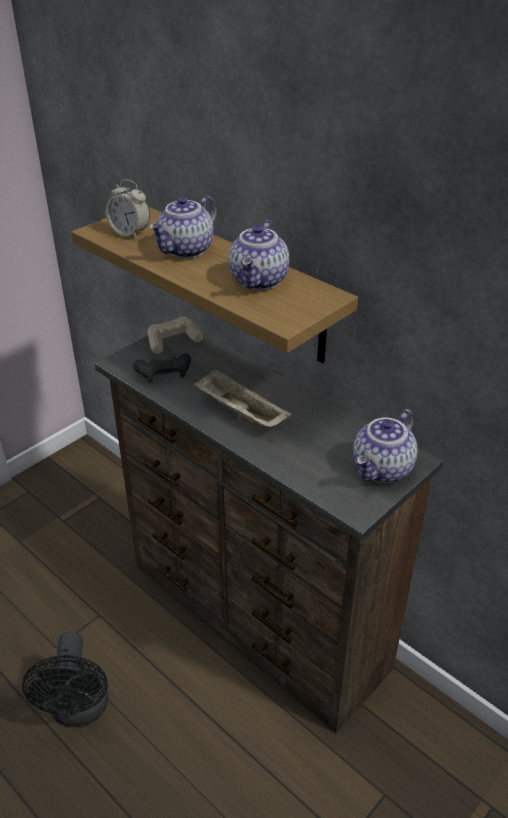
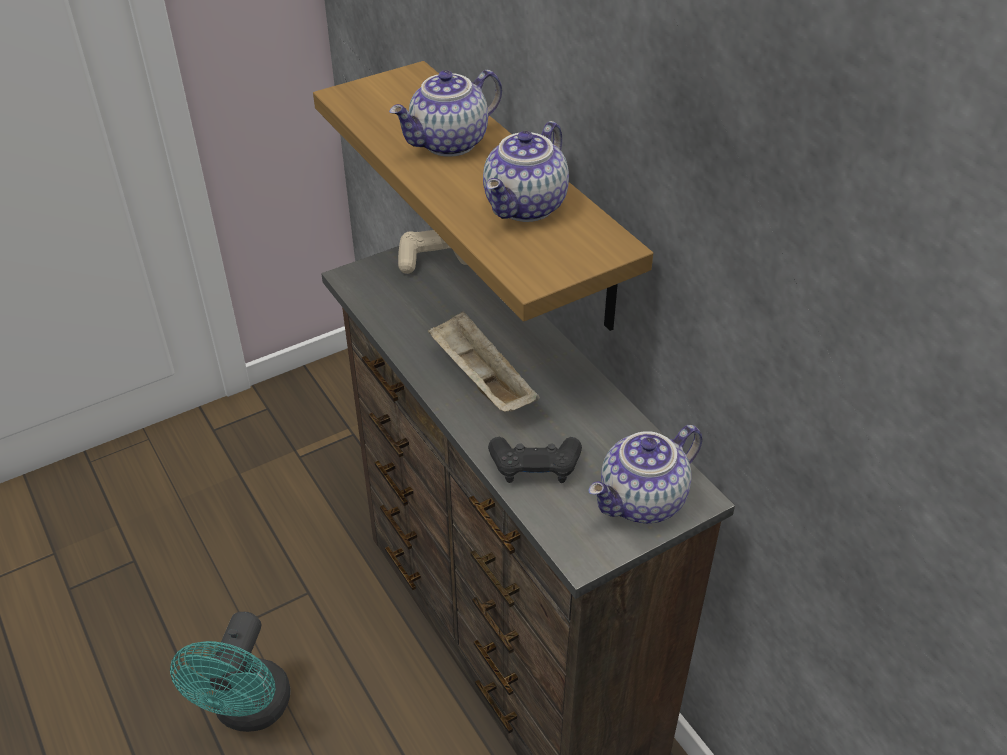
camera: 15 degrees right, 5 degrees up
(79, 711) = (248, 711): black fan -> turquoise fan
(130, 233) = (386, 105): alarm clock -> none
(164, 374) = (404, 305): black game controller -> black game controller (535, 467)

